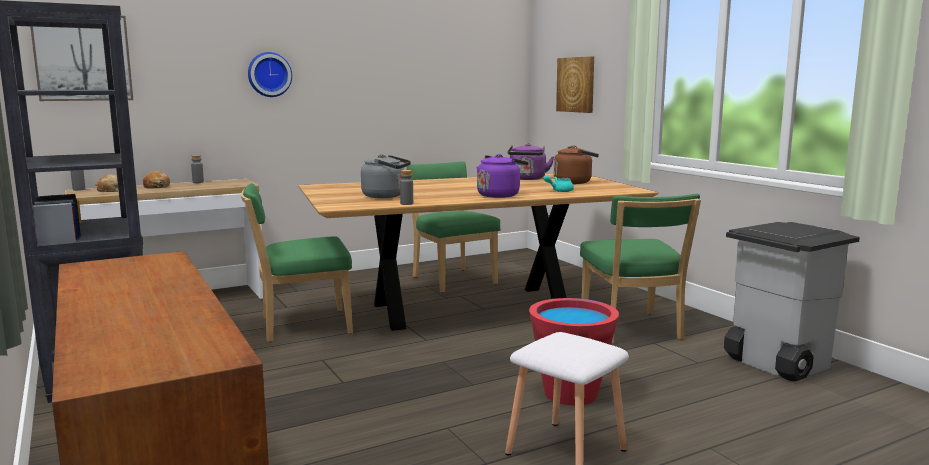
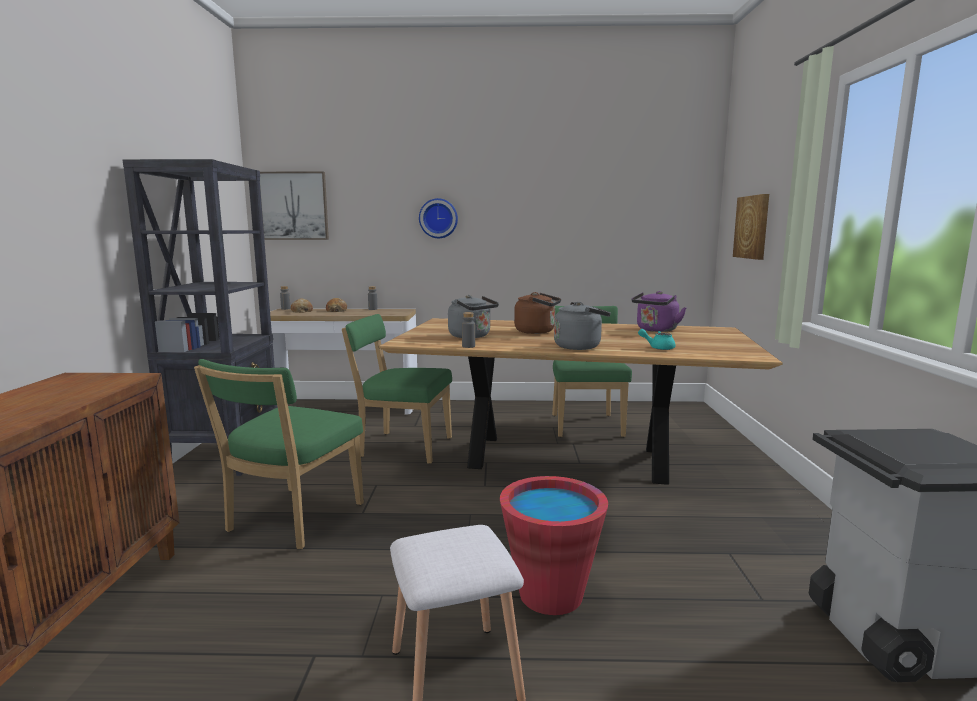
camera: 30 degrees right, 0 degrees up
(500, 195) = (580, 346): purple kettle -> grey kettle
(574, 182) = (701, 339): brown kettle -> brown kettle (537, 331)
(632, 330) = (719, 528): green chair -> green chair (291, 520)

